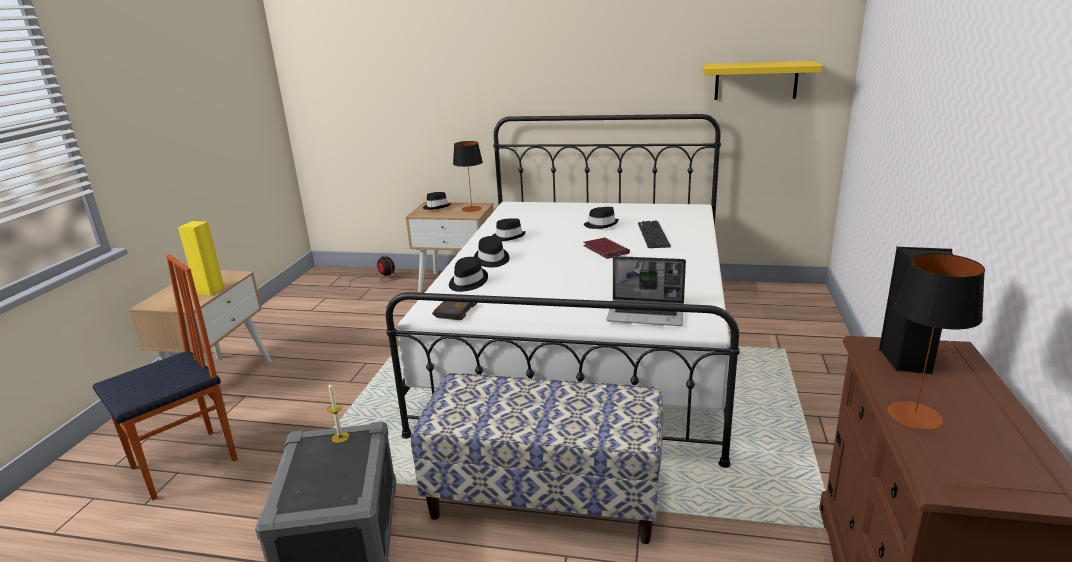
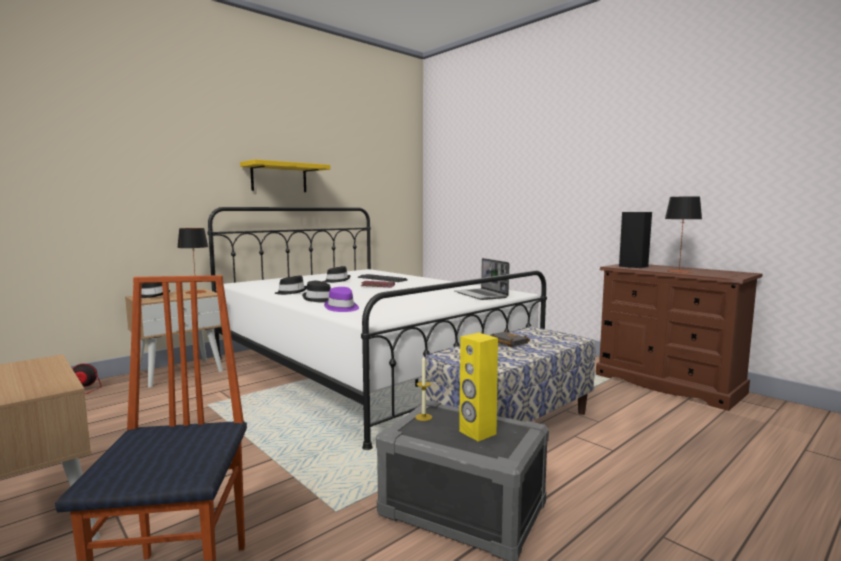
camera: 55 degrees left, 15 degrees down
(210, 290) = (48, 374): yellow speaker -> yellow speaker (477, 433)
(454, 311) = (382, 316): black book -> black book (507, 342)
(467, 282) = (342, 308): black hat -> purple hat
(647, 314) = (481, 295): laptop -> laptop turned 105 degrees clockwise
(756, 80) = (380, 188): yellow shelf -> yellow shelf (279, 178)

